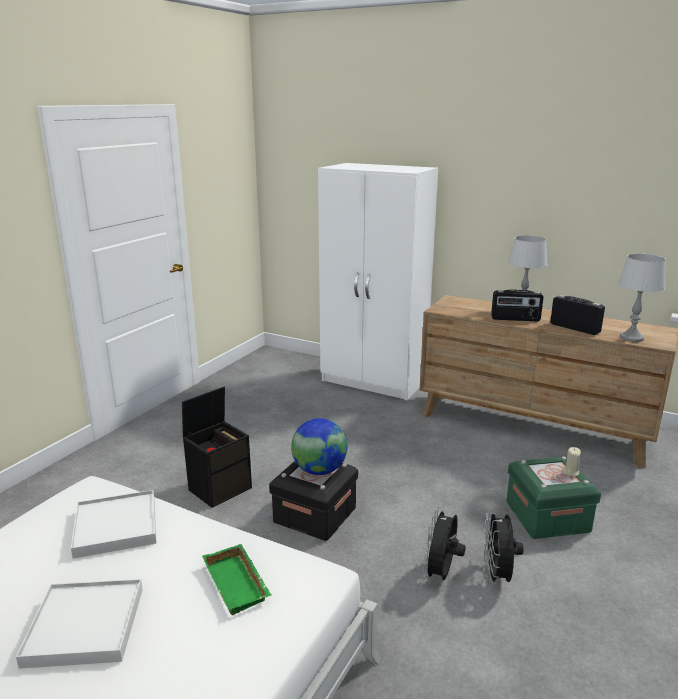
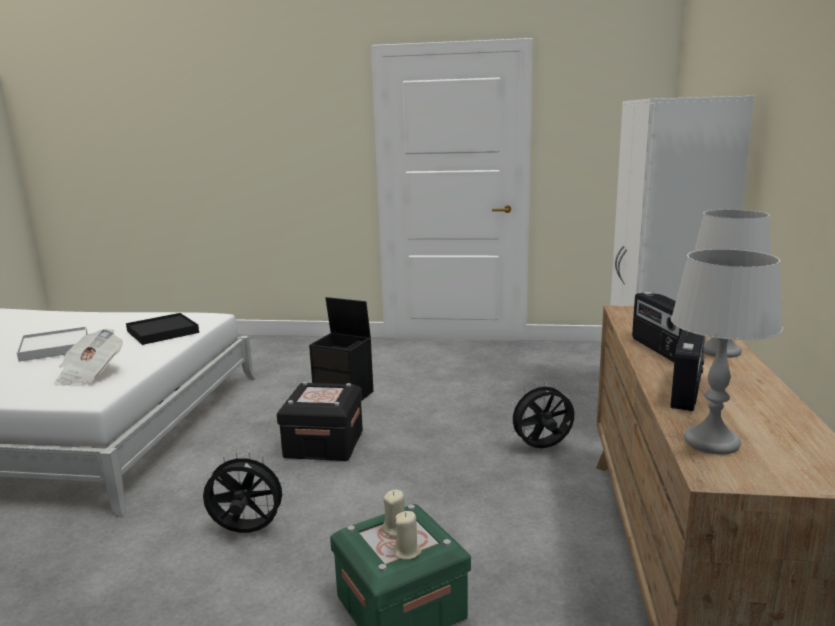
camera: 70 degrees right, 5 degrees down
(116, 527) = (162, 332): white tray -> black tray
(239, 583) = (90, 374): green tray -> newspaper
(319, 470) = (321, 395): globe -> none
(497, 576) = (251, 573): black fan -> black fan (542, 448)
(545, 472) = (395, 529): none -> beige candle

